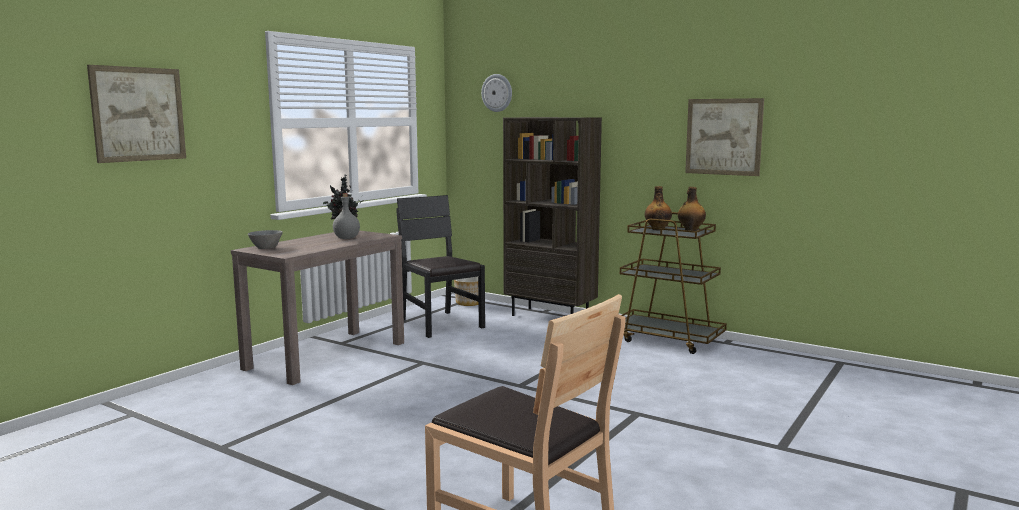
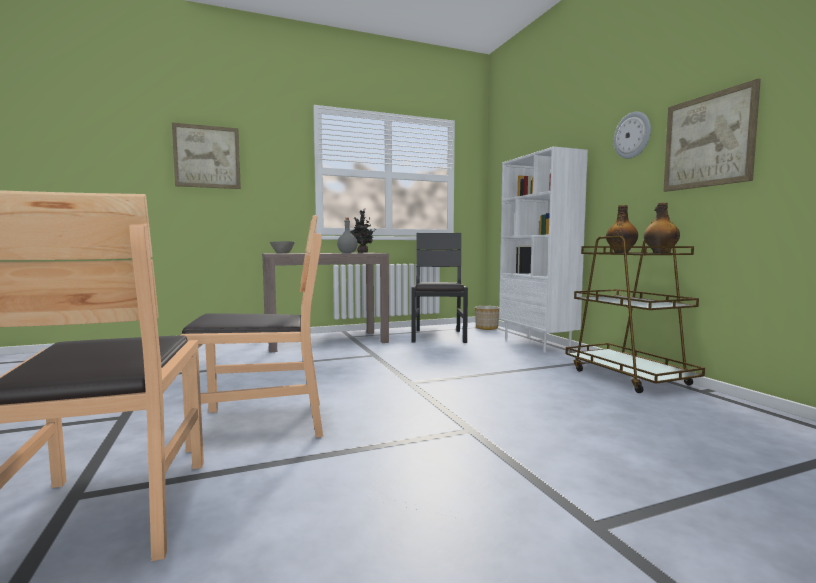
camera: 35 degrees right, 5 degrees down
(477, 456) = (261, 424): none -> brown chair
(497, 93) = (516, 149): wall clock -> wall clock (632, 135)
(551, 317) = (537, 344): brown bookcase -> white bookcase

